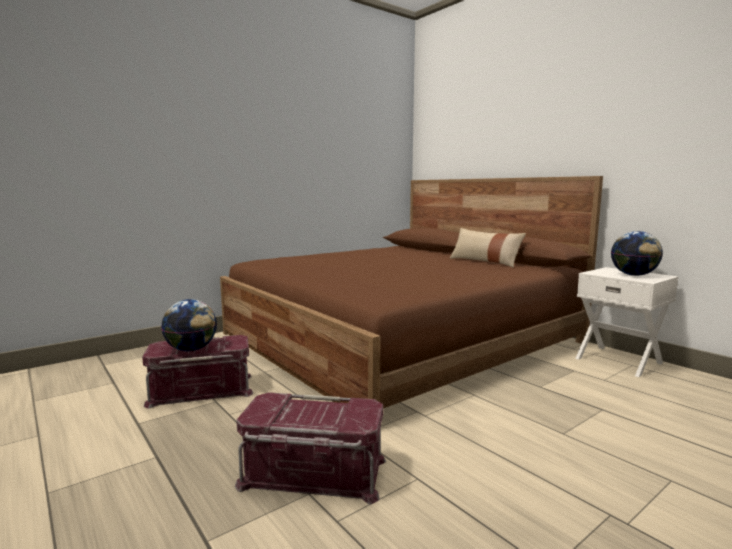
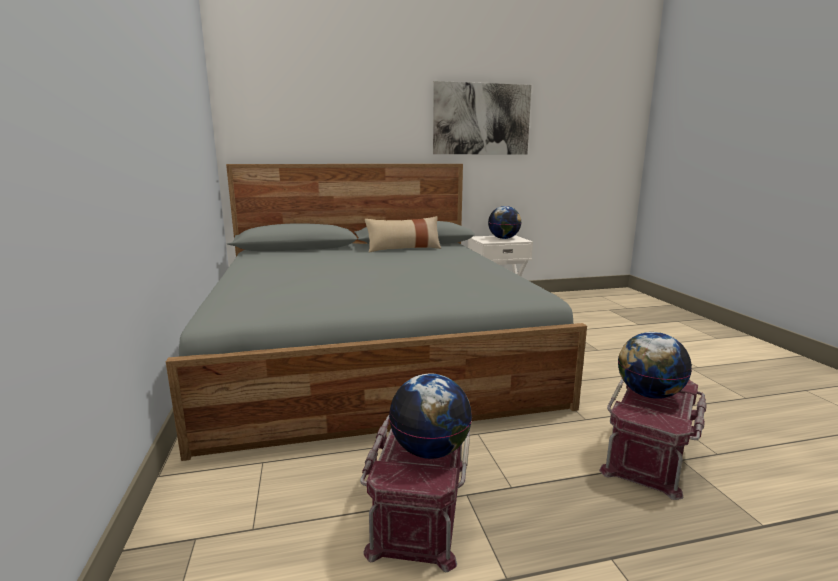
camera: 65 degrees left, 5 degrees up
(321, 409) = (648, 394): none -> globe
(400, 338) = (371, 350): brown bed -> grey bed
(640, 118) = (481, 119): none -> picture

